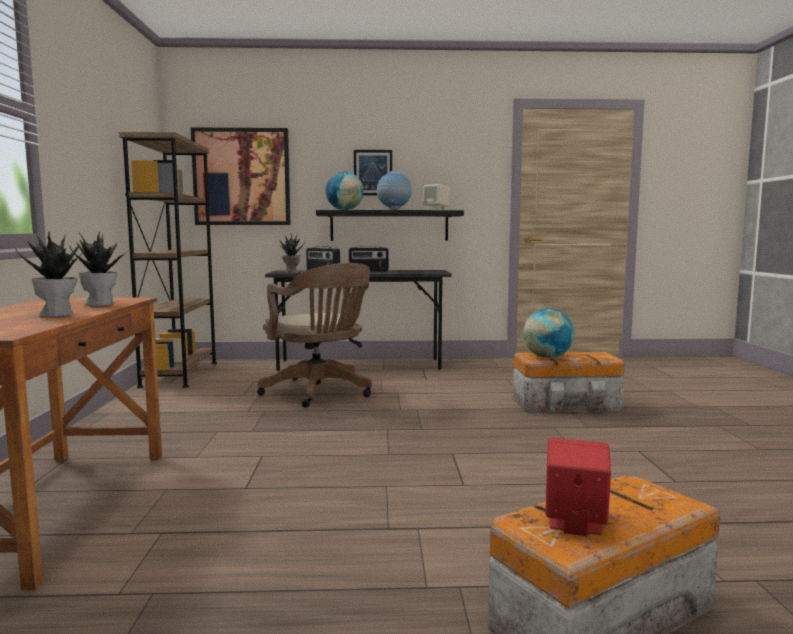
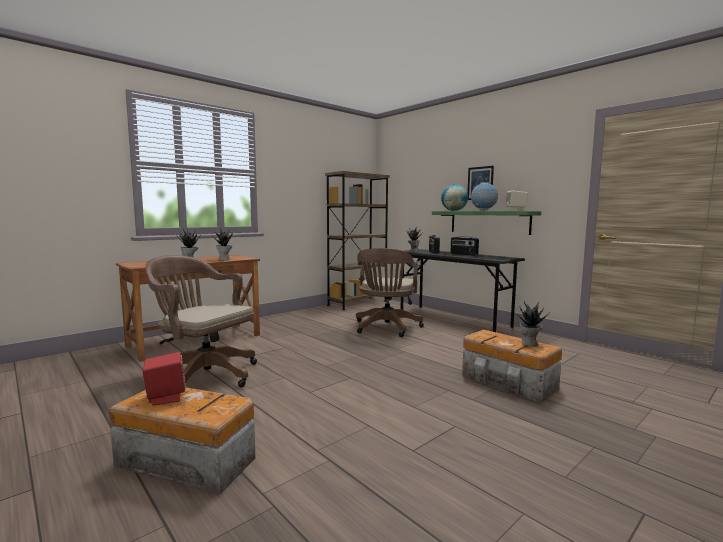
camera: 50 degrees right, 0 degrees up
(241, 177) = (408, 190): picture -> none
(262, 538) = (203, 374): none -> brown office chair
(389, 226) = (489, 222): black shelf -> green shelf
(547, 357) = (489, 337): globe -> none
(586, 354) = (529, 344): none -> potted plant

